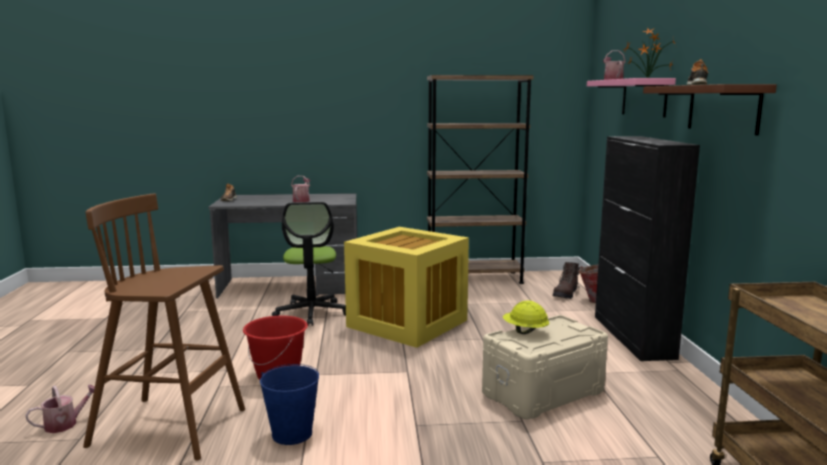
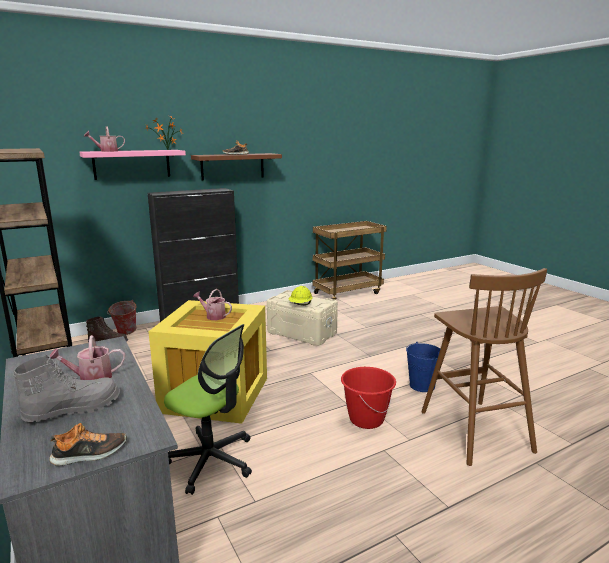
camera: 115 degrees left, 5 degrees up
(65, 424) = (539, 485): watering can -> watering can (213, 316)
(272, 199) = (73, 409): none -> grey boot
(312, 313) = (211, 461): office chair -> office chair turned 60 degrees clockwise

